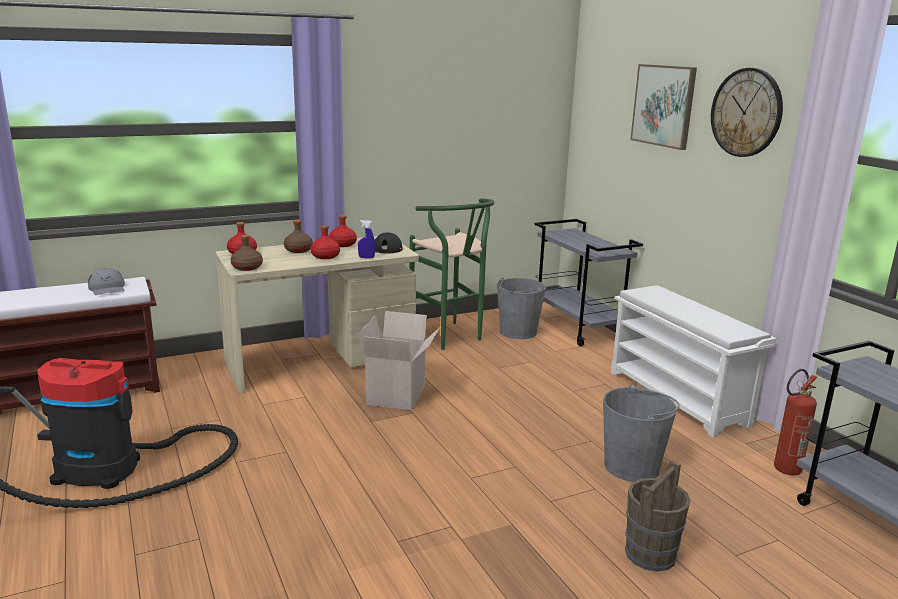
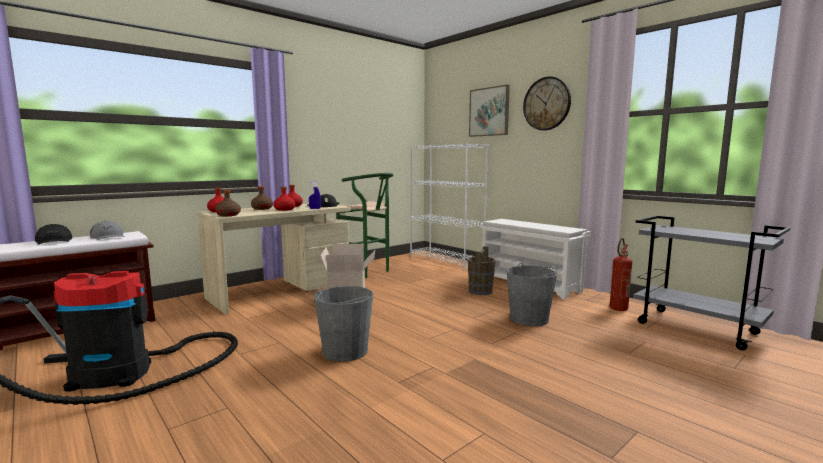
camera: 15 degrees left, 10 degrees down
(50, 292) = (54, 241): none -> black cap
(518, 332) = (410, 265): grey bucket -> grey bucket (344, 351)
(578, 328) = (446, 261): grey cart -> white bookcase
(650, 554) = (578, 361): brown bucket -> brown bucket (480, 291)

